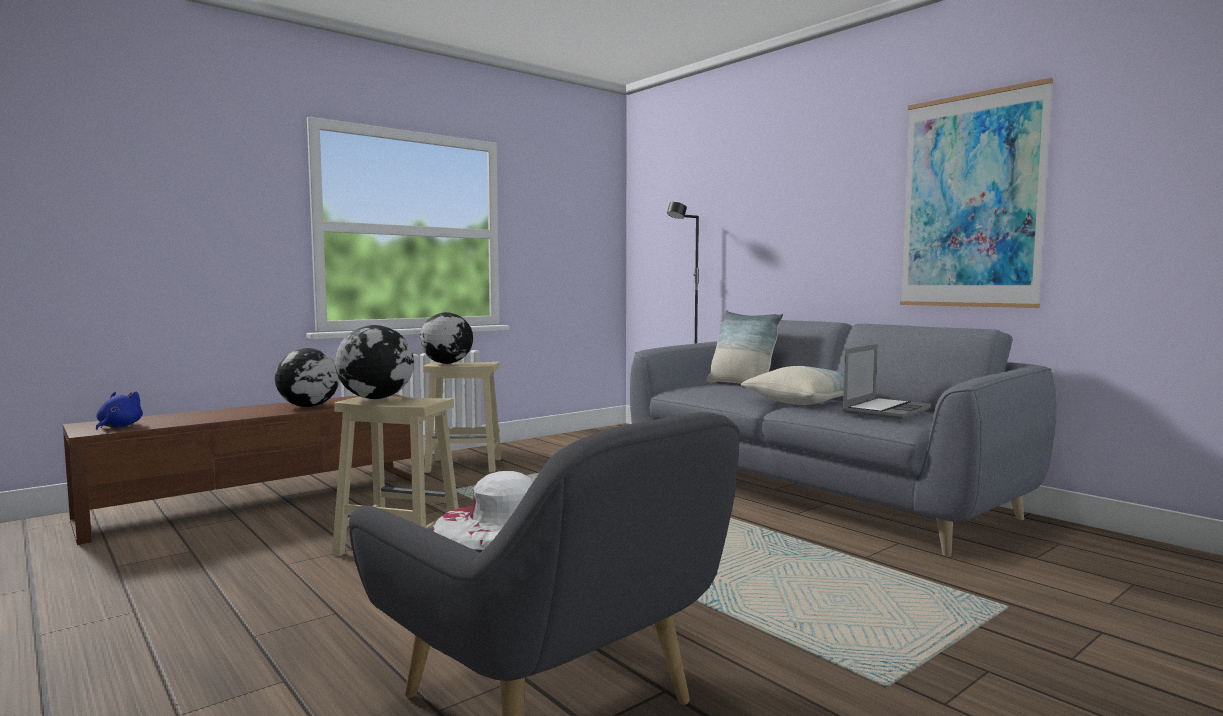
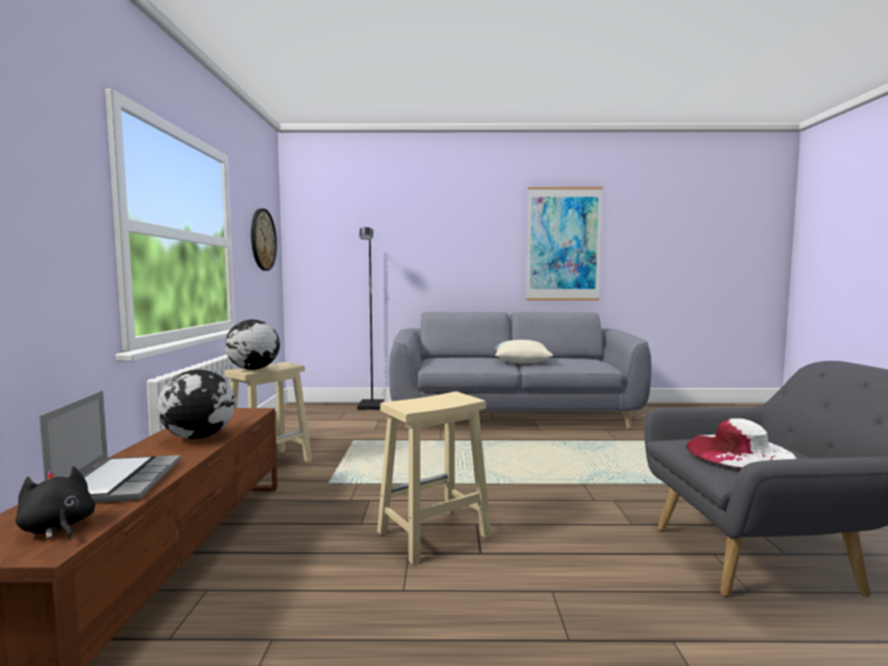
camera: 50 degrees left, 0 degrees up
(118, 426) = (57, 528): blue plush toy -> black plush toy
(376, 398) = (416, 403): globe -> none
(573, 227) = (262, 239): none -> wall clock
(740, 385) = (452, 357): pillow -> none
(885, 410) = (575, 359): laptop -> laptop (119, 481)

